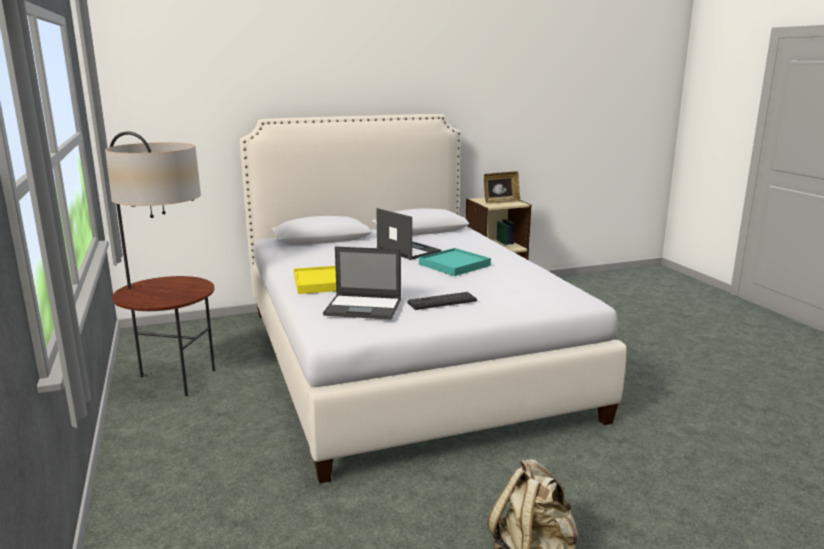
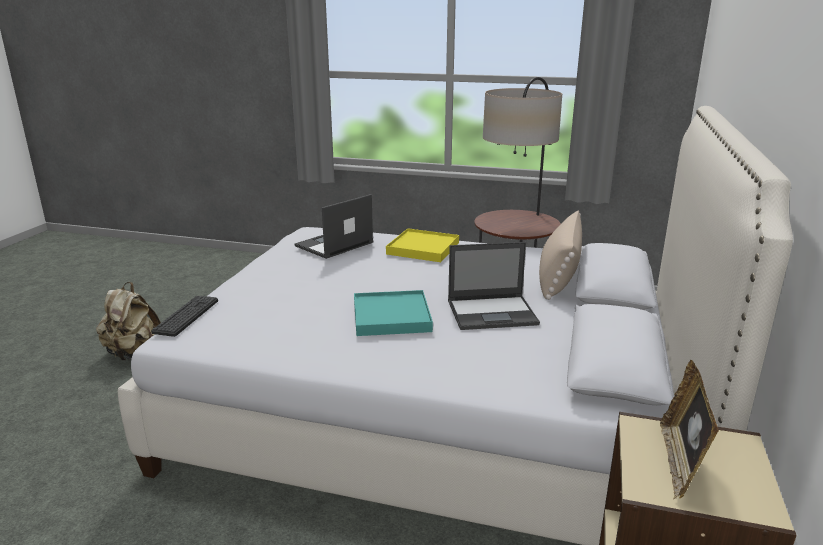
camera: 125 degrees right, 5 degrees up
(326, 247) = (558, 276): none -> beige pillow
(442, 302) = (296, 273): keyboard -> keyboard (186, 316)

